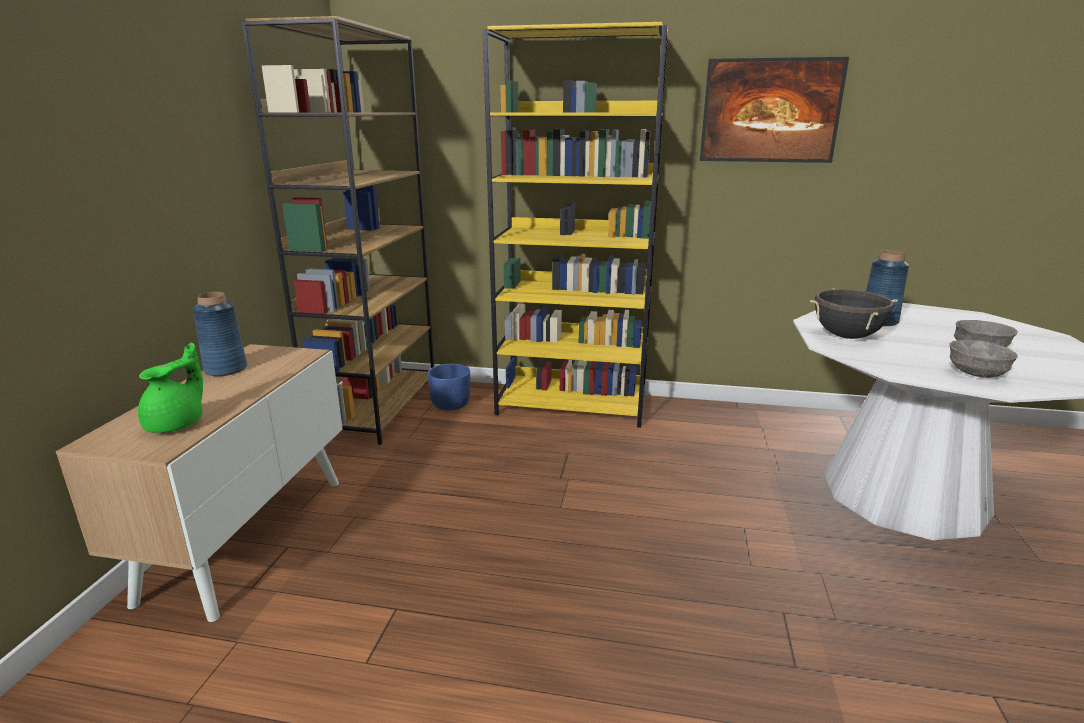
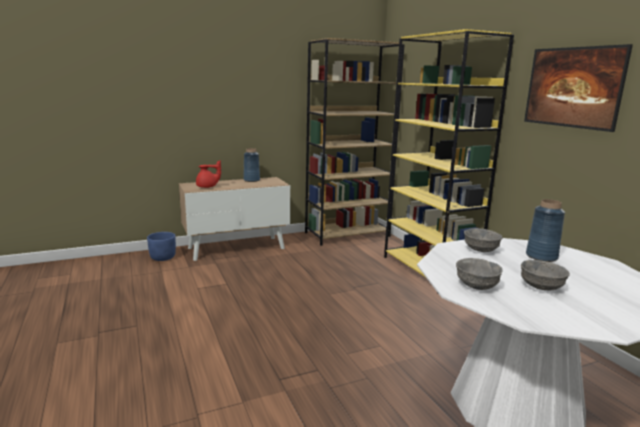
camera: 55 degrees right, 5 degrees down
(178, 424) = (207, 187): green teapot -> red teapot
(450, 404) = (376, 246): blue planter -> blue planter (163, 257)
(846, 336) = (480, 250): black cooking pot -> grey bowl

